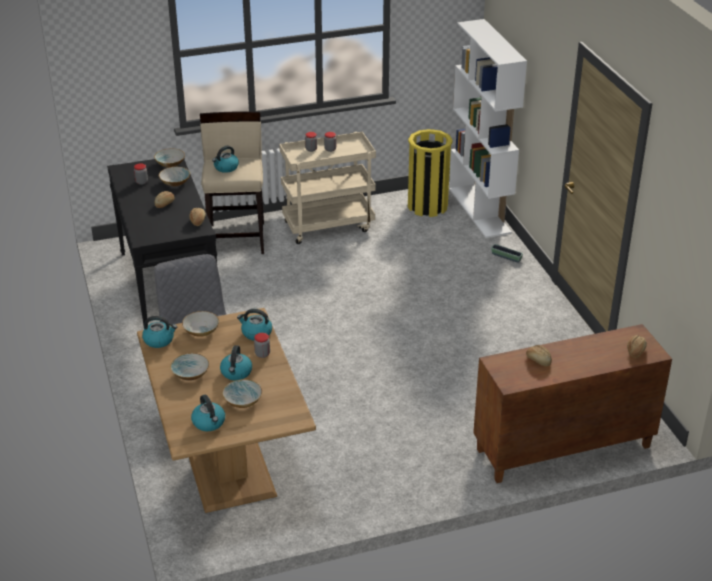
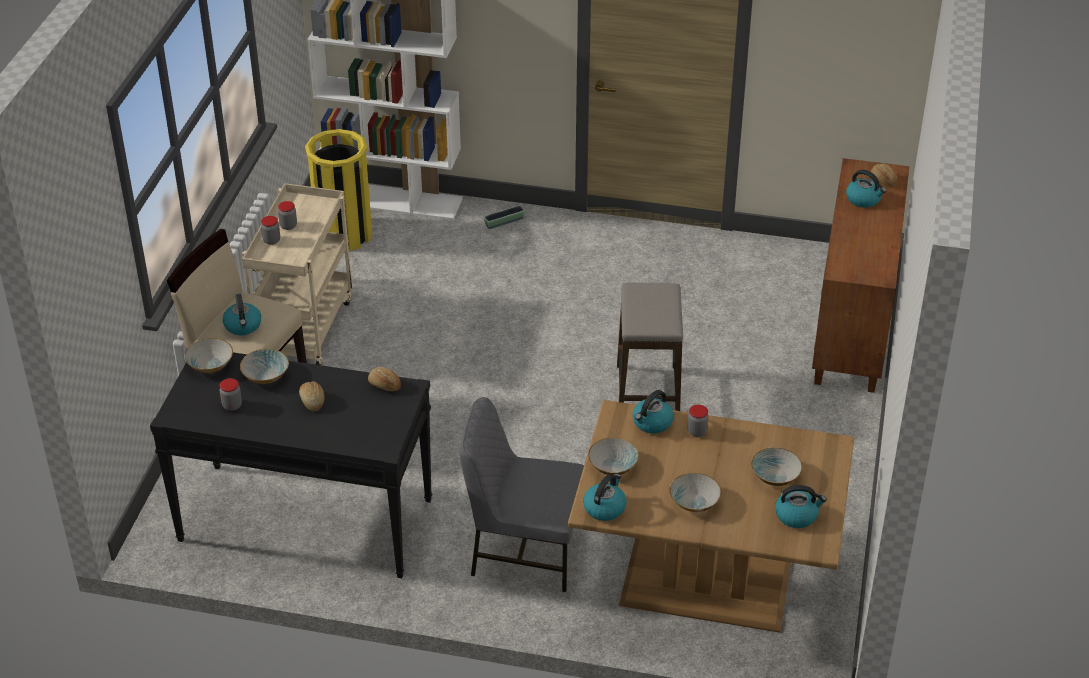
camera: 60 degrees left, 5 degrees up
(236, 373) = (718, 464): kettle -> kettle (864, 199)
(391, 375) = (647, 394): none -> stool
(538, 360) = (856, 244): bread -> none

